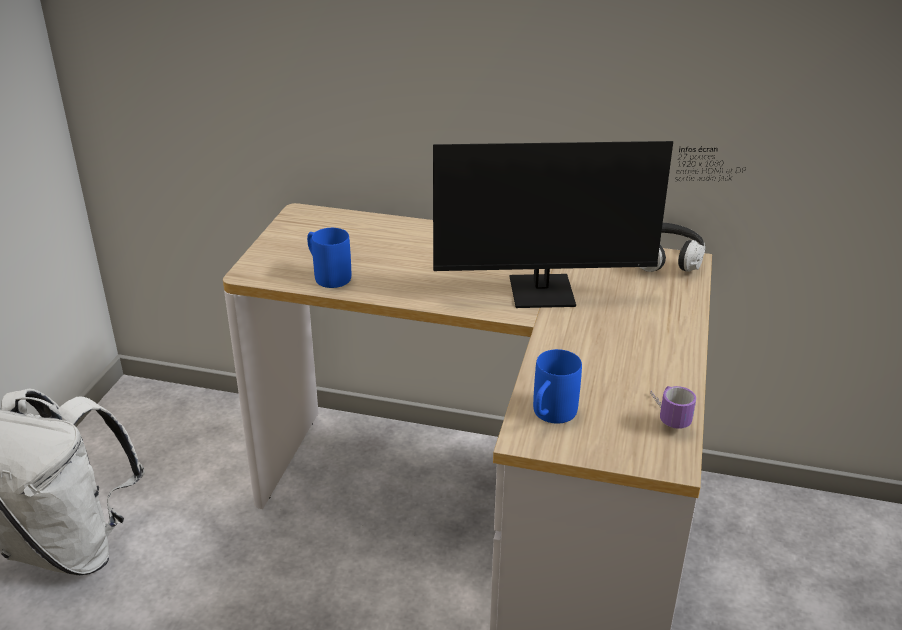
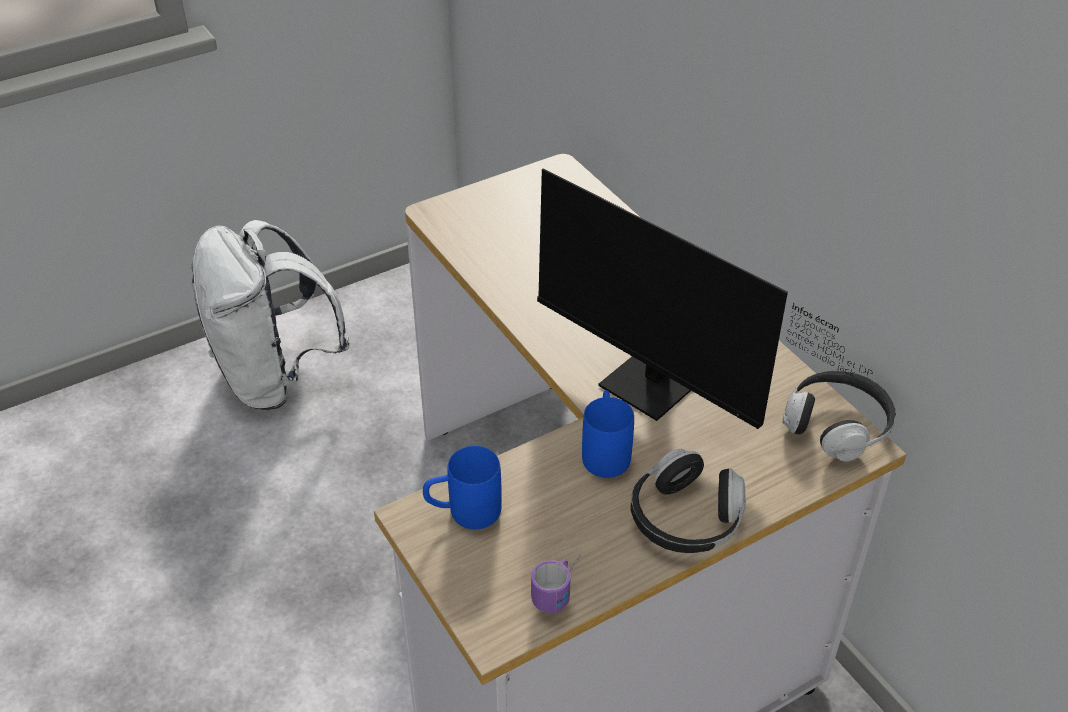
camera: 45 degrees right, 10 degrees up
(327, 275) = (489, 251): blue mug -> blue mug (605, 451)
(668, 342) = (685, 519): none -> headphones

